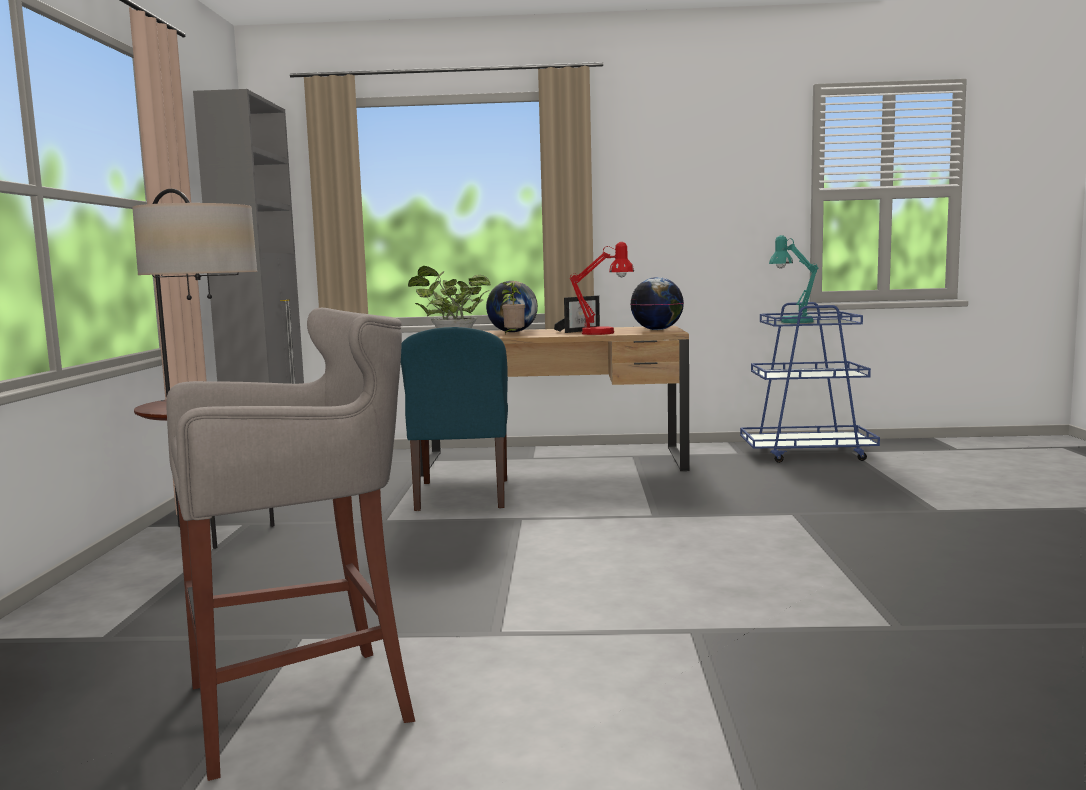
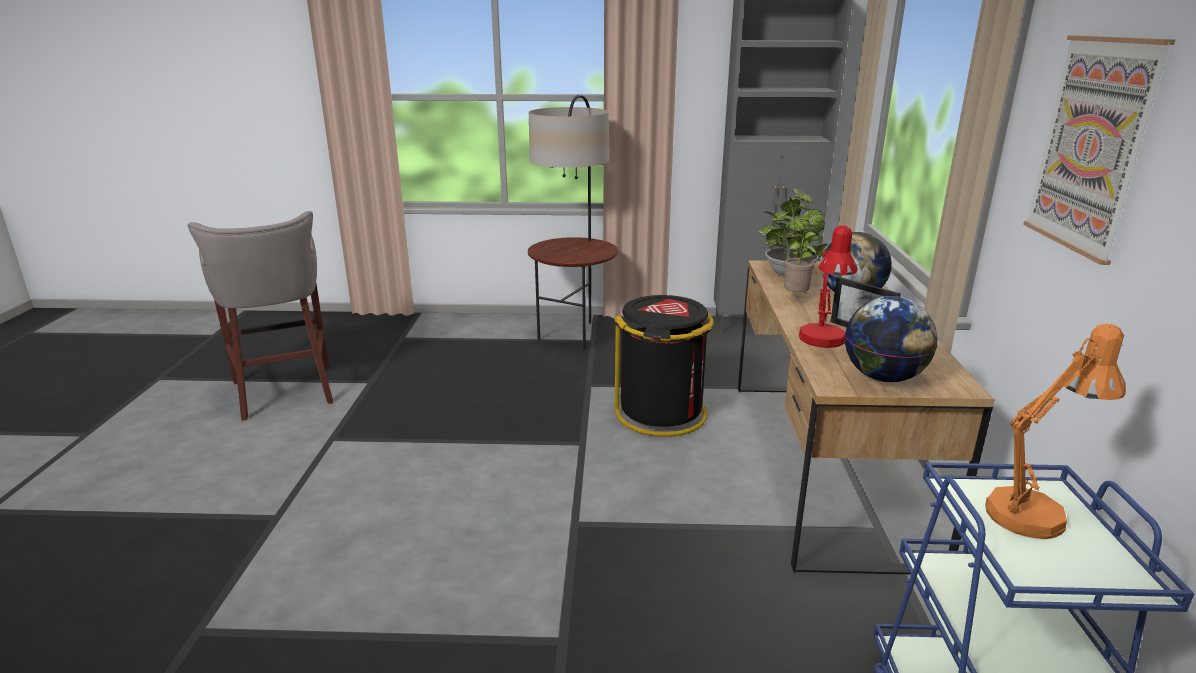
camera: 90 degrees right, 15 degrees up
(462, 496) = (662, 414): blue chair -> black trash can
(656, 189) = (1092, 145): none -> picture
(792, 321) = (1034, 511): turquoise table lamp -> orange table lamp

